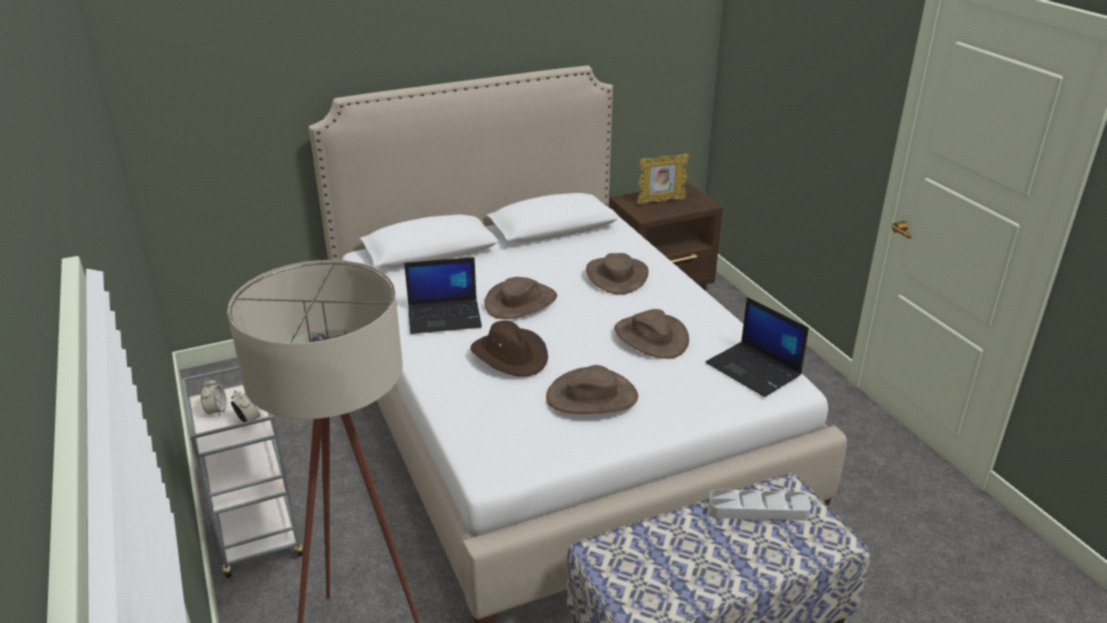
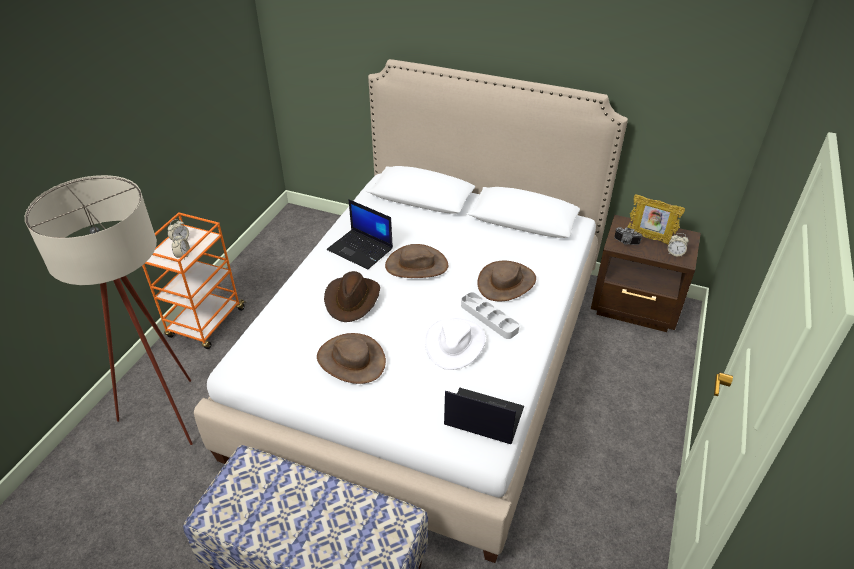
camera: 45 degrees right, 10 degrees up
(259, 536) = (206, 324): grey cart -> orange cart
(649, 212) = (625, 243): none -> camera
(651, 337) = (454, 343): brown hat -> white hat
(693, 203) = (675, 253): none -> alarm clock
(754, 369) = (482, 417): laptop -> laptop turned 105 degrees clockwise
(758, 509) = (363, 515): grey tray -> grey tray (489, 318)

